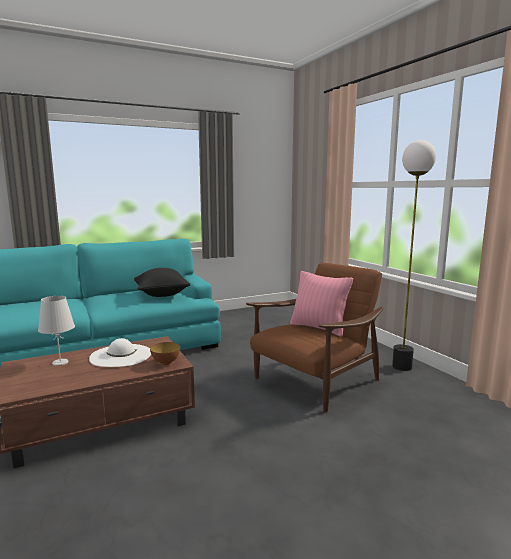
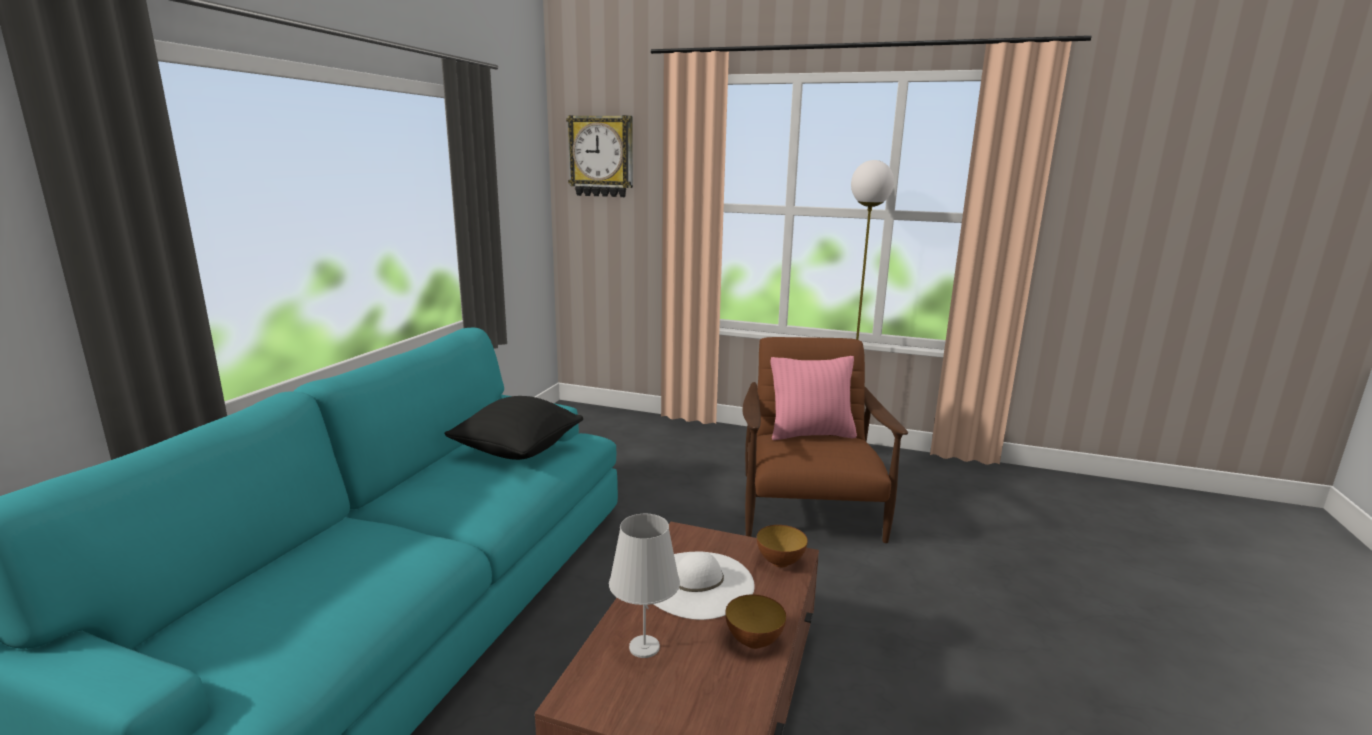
camera: 45 degrees left, 5 degrees up
(88, 377) = (754, 641): none -> bowl
(309, 158) = (601, 156): none -> wall clock

